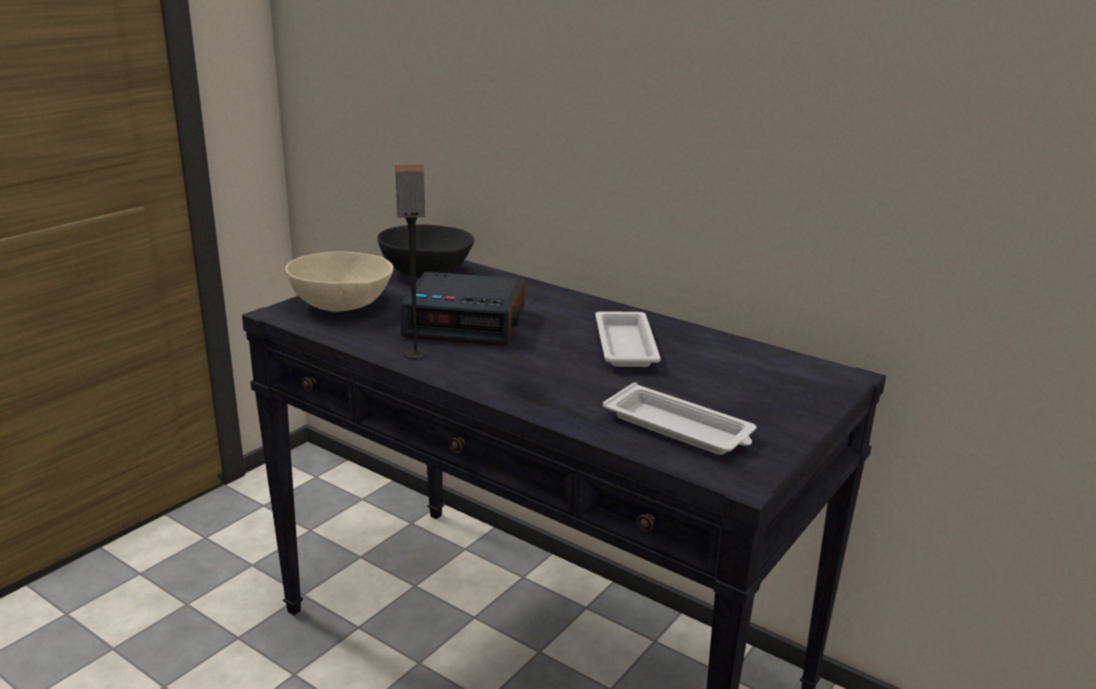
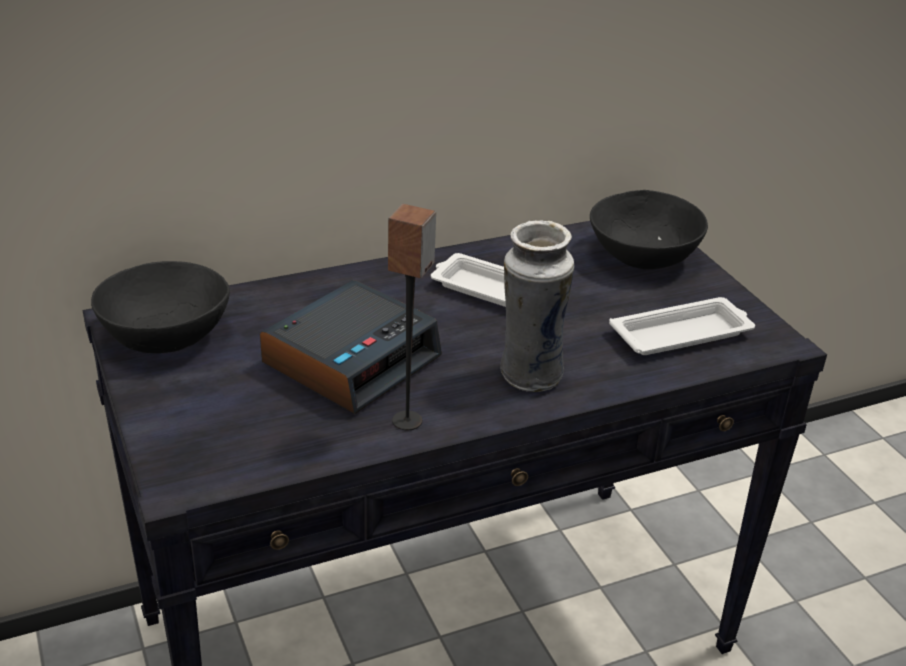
camera: 60 degrees left, 10 degrees up
(341, 303) = (201, 429): beige bowl -> none
(522, 380) = (528, 377): none -> vase
(784, 387) = (643, 256): none -> black bowl

